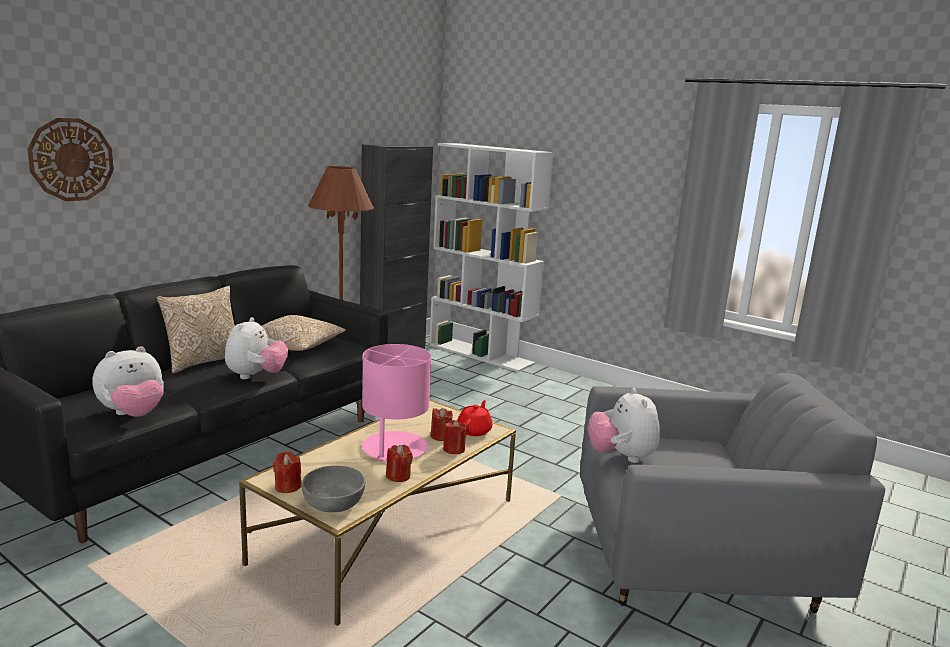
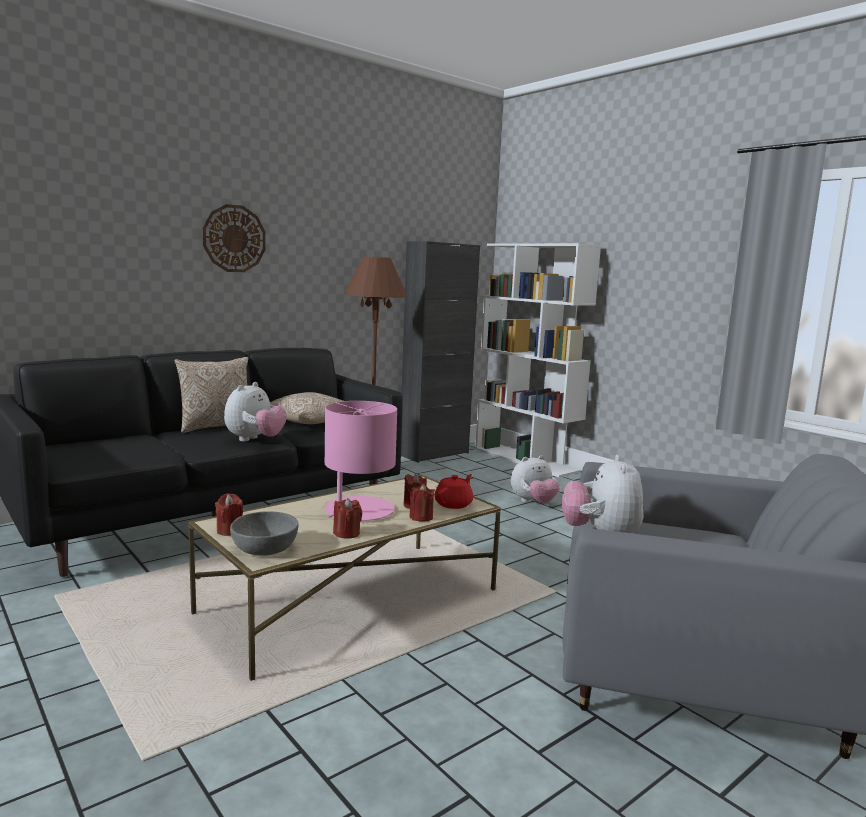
camera: 15 degrees right, 5 degrees down
(71, 160) = (114, 233): wall clock -> wall clock (234, 238)
(133, 414) = (121, 458): plush toy -> plush toy (533, 503)

